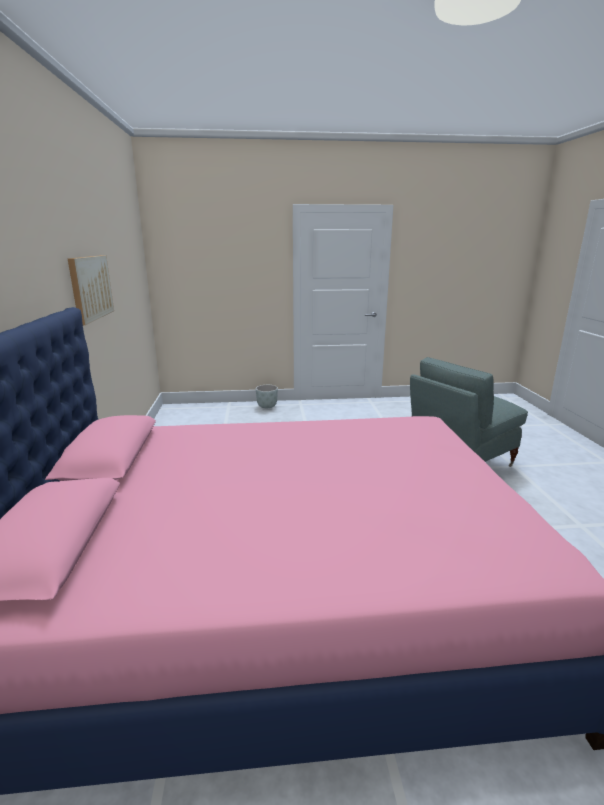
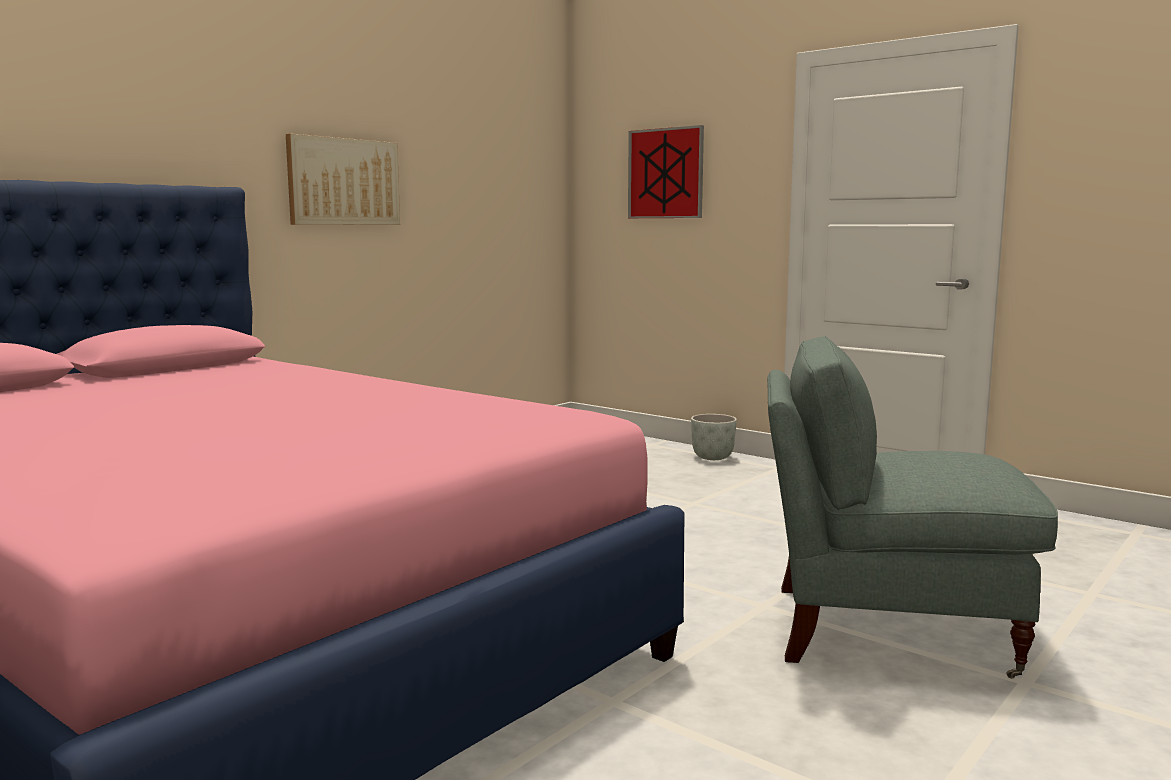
camera: 45 degrees right, 10 degrees down
(217, 262) = (665, 173): none -> picture

